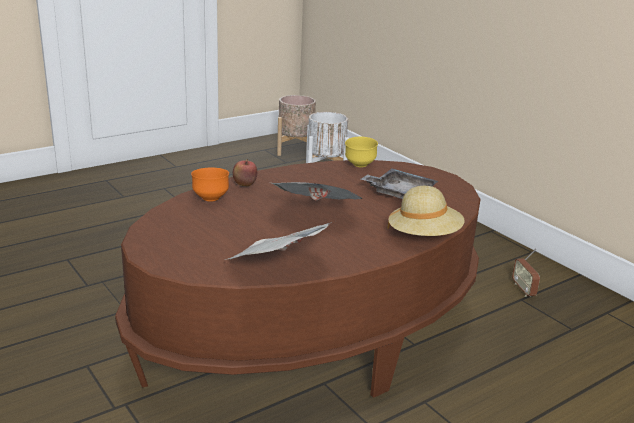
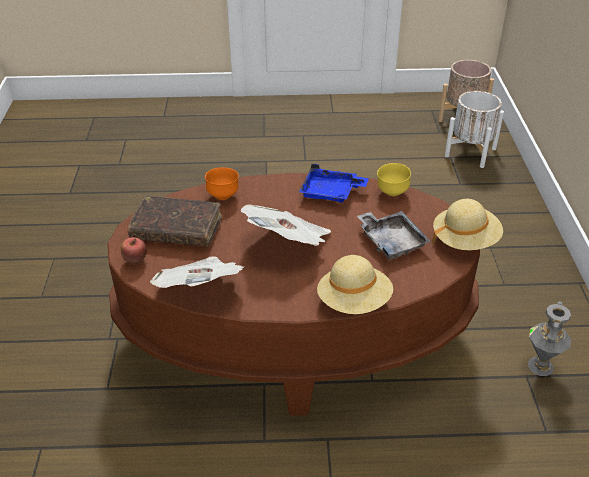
camera: 35 degrees right, 15 degrees up
(194, 231) = (176, 229): none -> brown book
(245, 185) = (265, 188): apple -> apple (135, 261)
(309, 176) = (331, 193): none -> blue tray
(453, 180) = (465, 240): none -> beige hat
(523, 289) = (541, 366): radio -> grey vase

